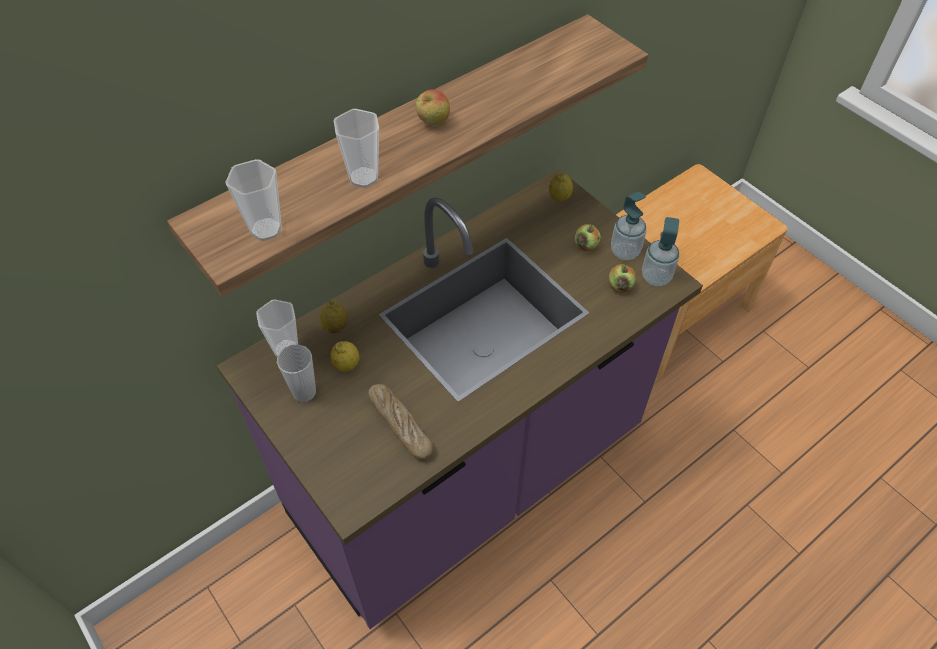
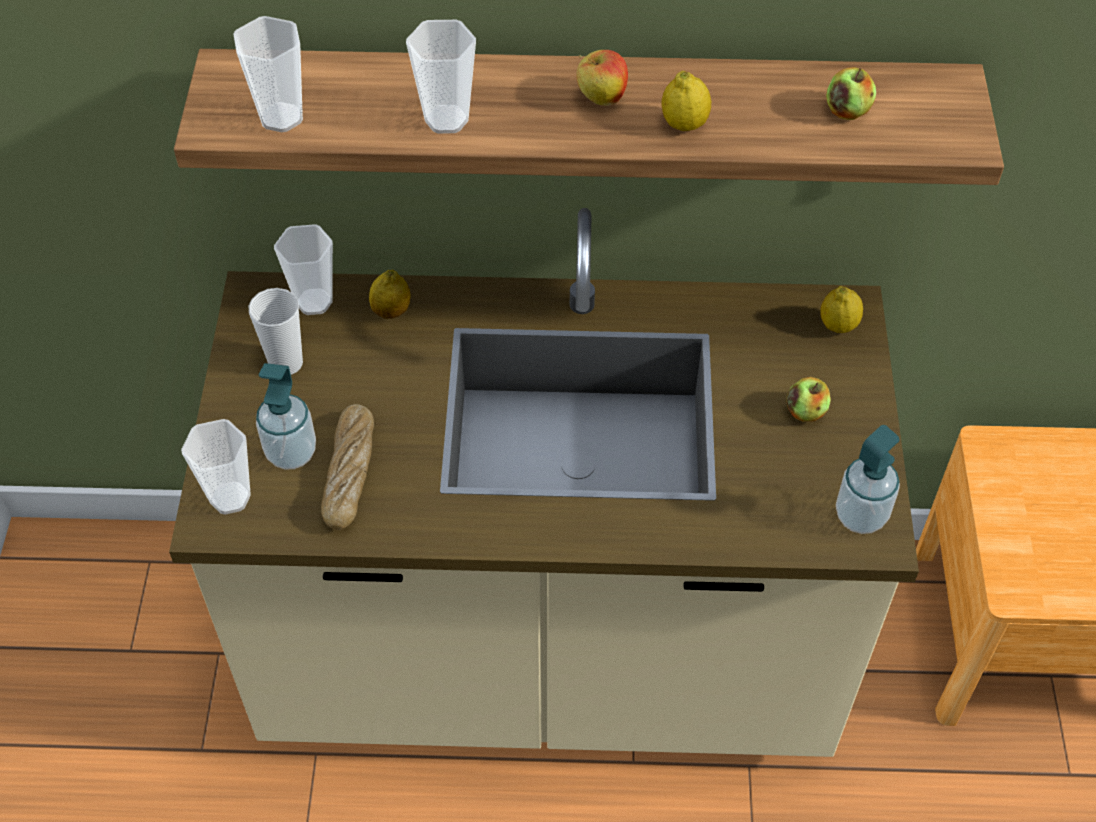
camera: 40 degrees right, 0 degrees up
(346, 365) = (360, 363): lemon -> lemon (684, 124)
(348, 485) = (230, 498): none -> cup
(468, 477) = (548, 660): purple counter -> beige counter
(620, 286) = (795, 494): apple -> apple (847, 111)
(625, 251) = (853, 453): soap dispenser -> soap dispenser (291, 452)

